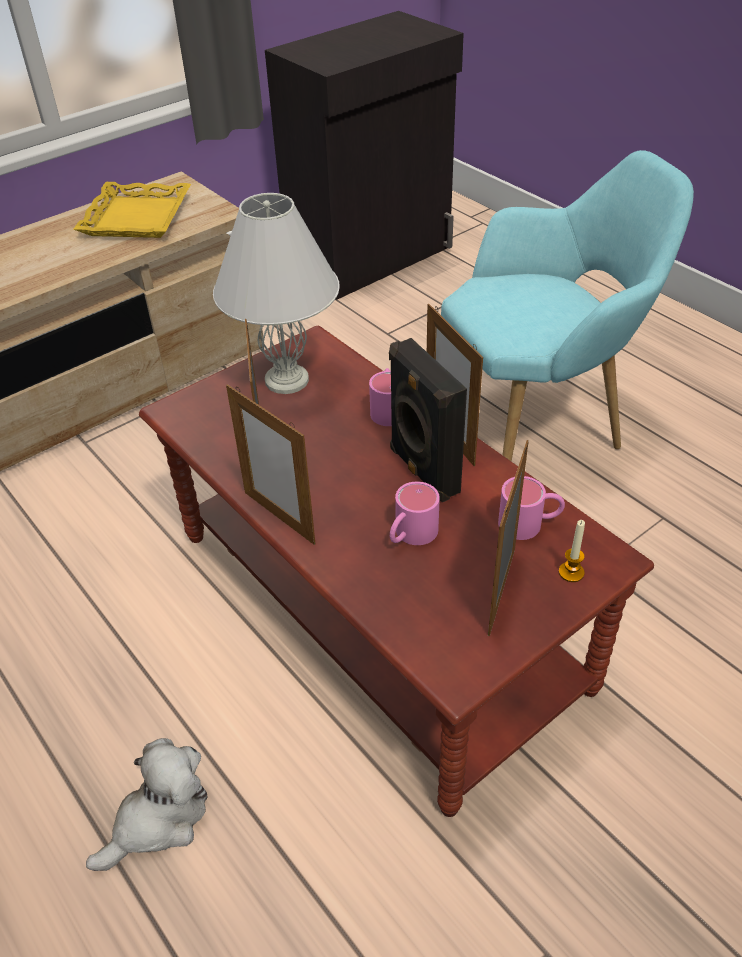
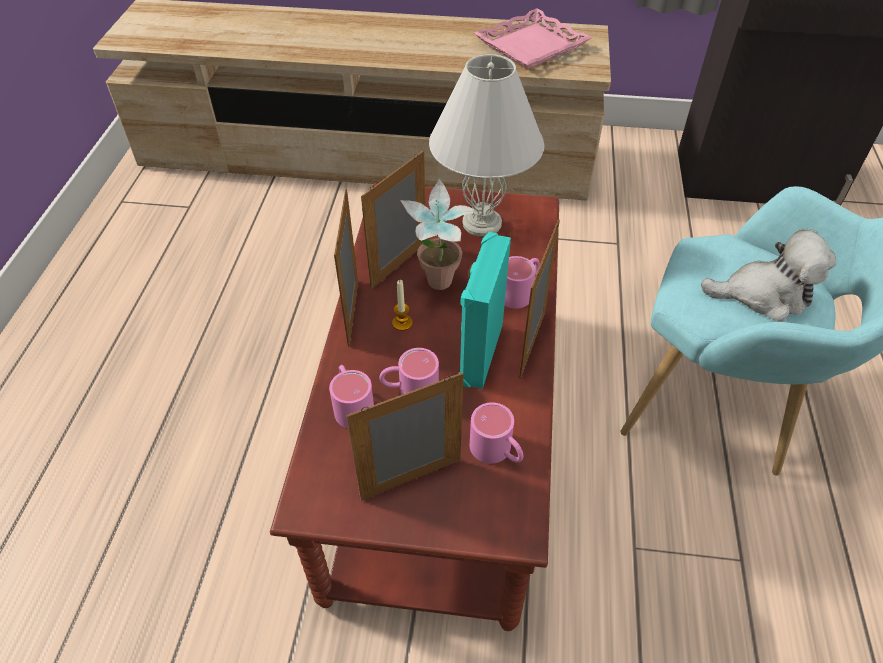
camera: 45 degrees right, 5 degrees up
(136, 218) = (530, 46): yellow tray -> pink tray
(159, 819) = (190, 449): plush toy -> plush toy (764, 295)
(323, 449) = (438, 288): none -> potted plant
(382, 581) = (351, 404): none -> pink mug
(422, 471) = (479, 353): black speaker -> turquoise speaker
(571, 572) = (474, 511): candle -> candle (402, 323)

